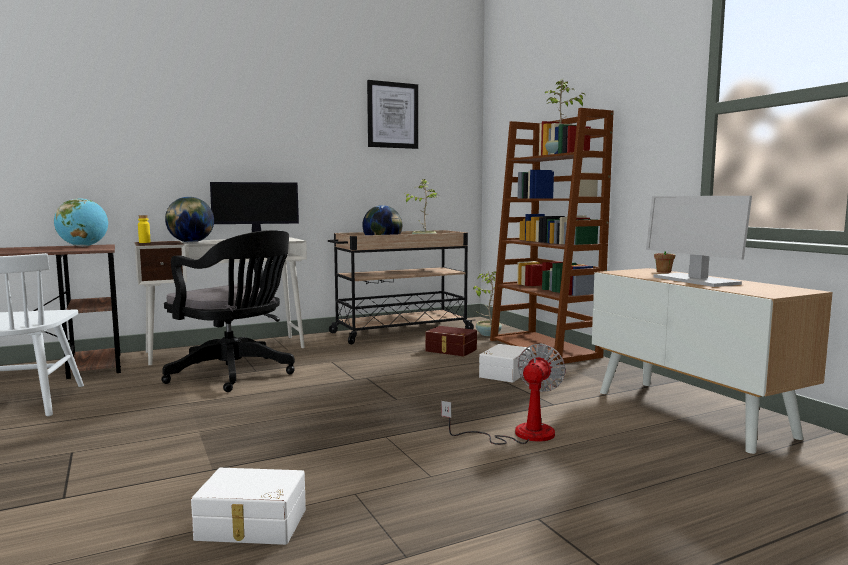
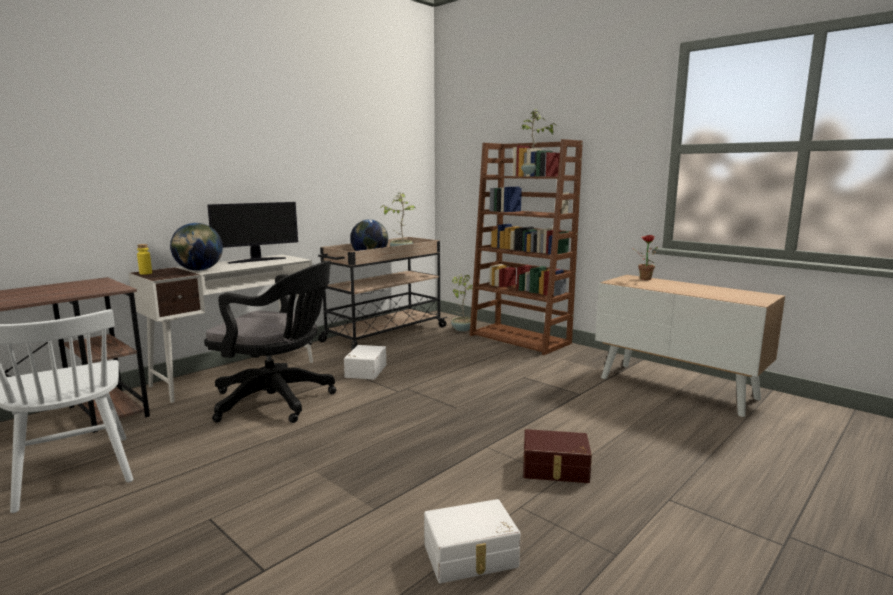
camera: 20 degrees left, 5 degrees up
(83, 246) = (82, 284): globe -> none
(392, 115) = (363, 130): picture -> none
(450, 350) = (448, 350): brown storage box -> brown storage box (555, 469)
(503, 373) = (514, 368): white storage box -> white storage box (364, 371)
(519, 434) = (584, 426): fan -> none
(694, 280) = (685, 289): monitor -> none

